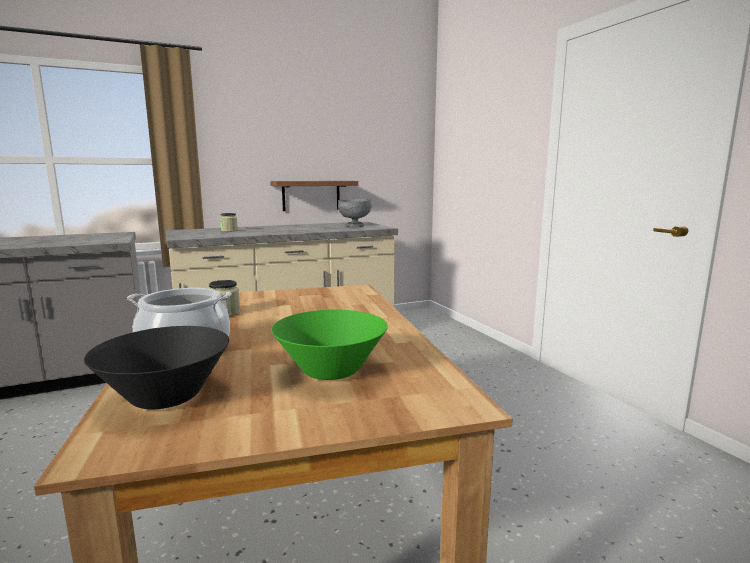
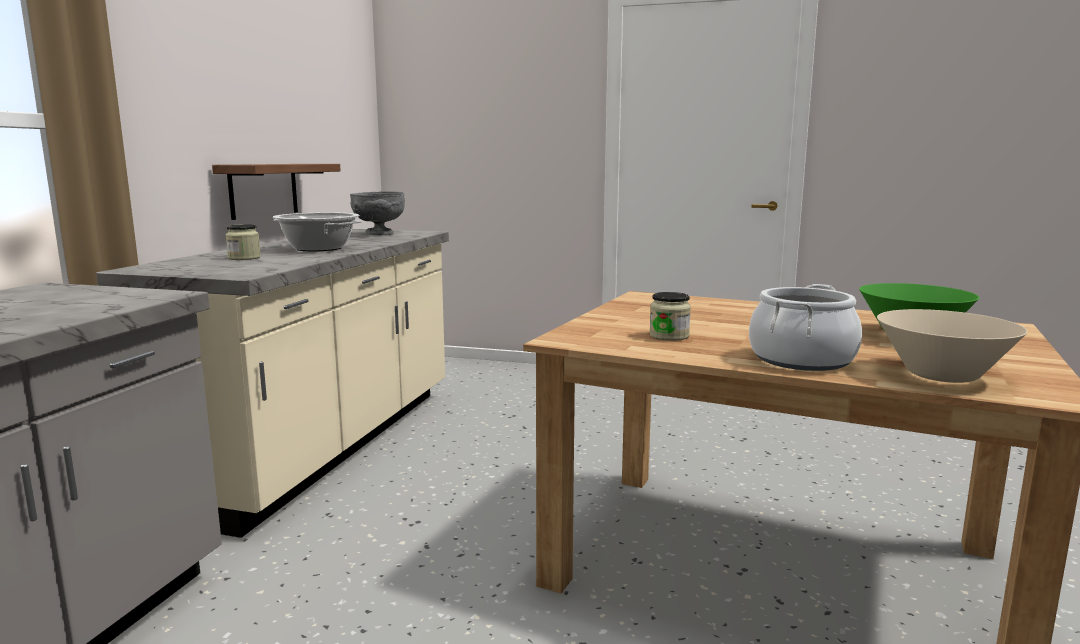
camera: 50 degrees left, 0 degrees up
(165, 397) = (942, 375): black bowl -> beige bowl
(279, 230) = (319, 248): none -> cooking pot

